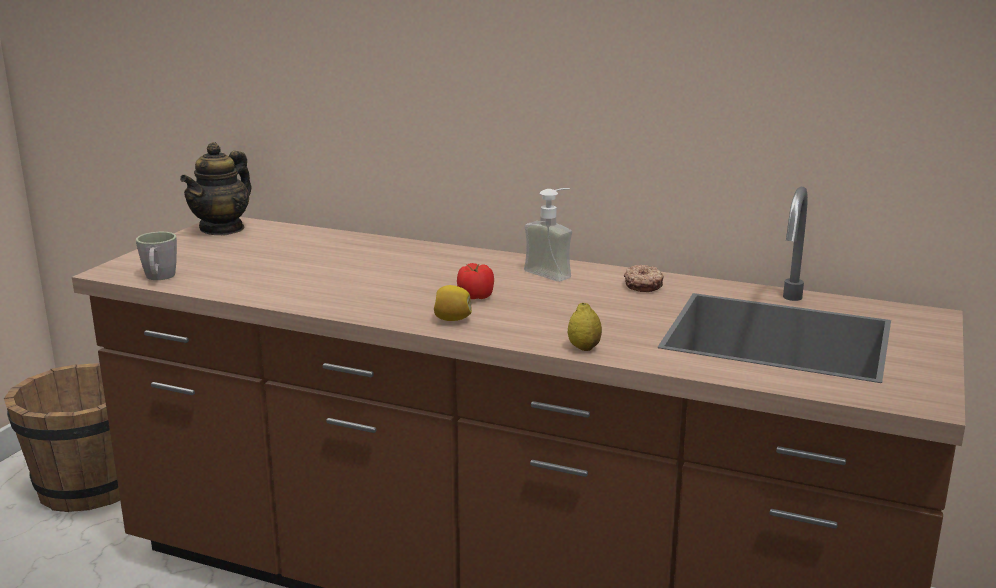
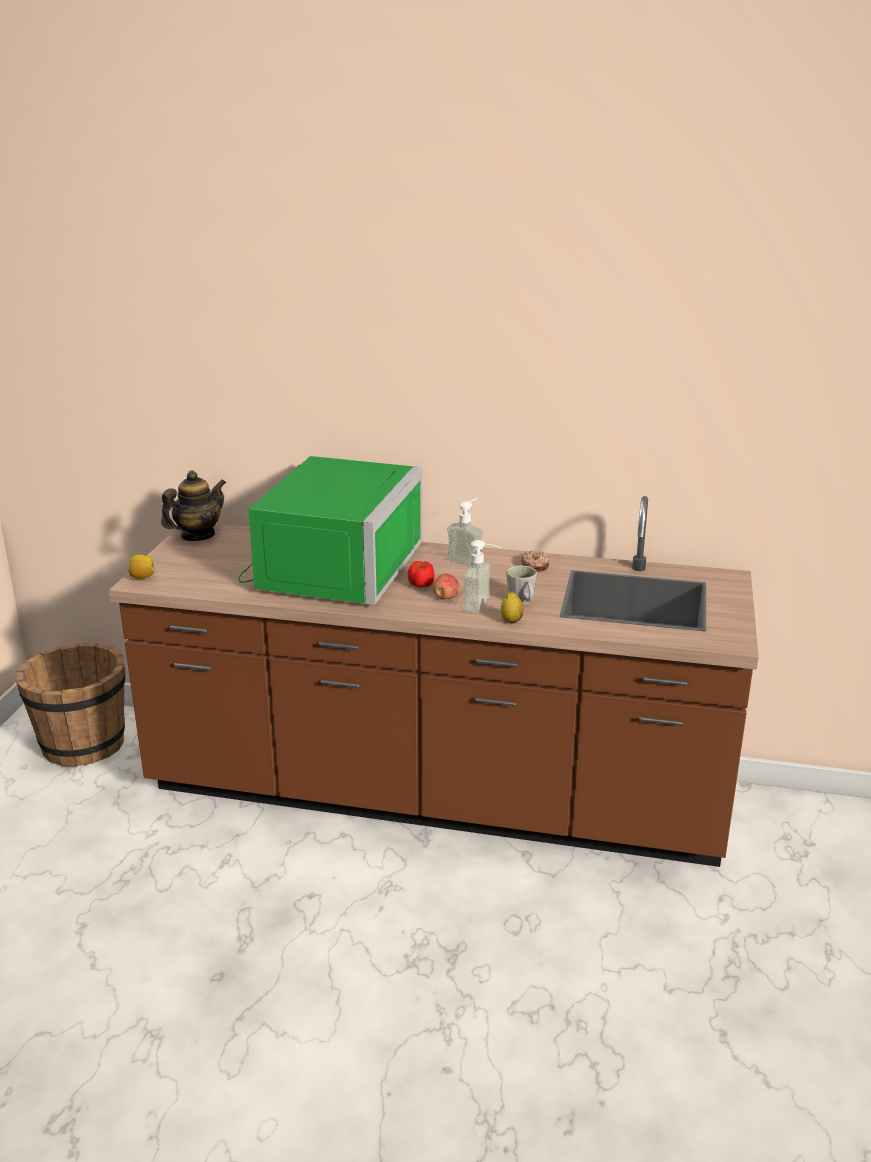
camera: 10 degrees left, 5 degrees up
(159, 278) = (178, 586): grey mug -> grey mug (522, 602)
(222, 229) = (197, 536): teapot -> teapot turned 150 degrees counterclockwise
(364, 270) = (330, 567): none -> green microwave
(452, 319) = (413, 605): lemon -> lemon (142, 577)
(502, 313) = (446, 597): none -> apple
(552, 326) = (484, 605): none -> soap dispenser

